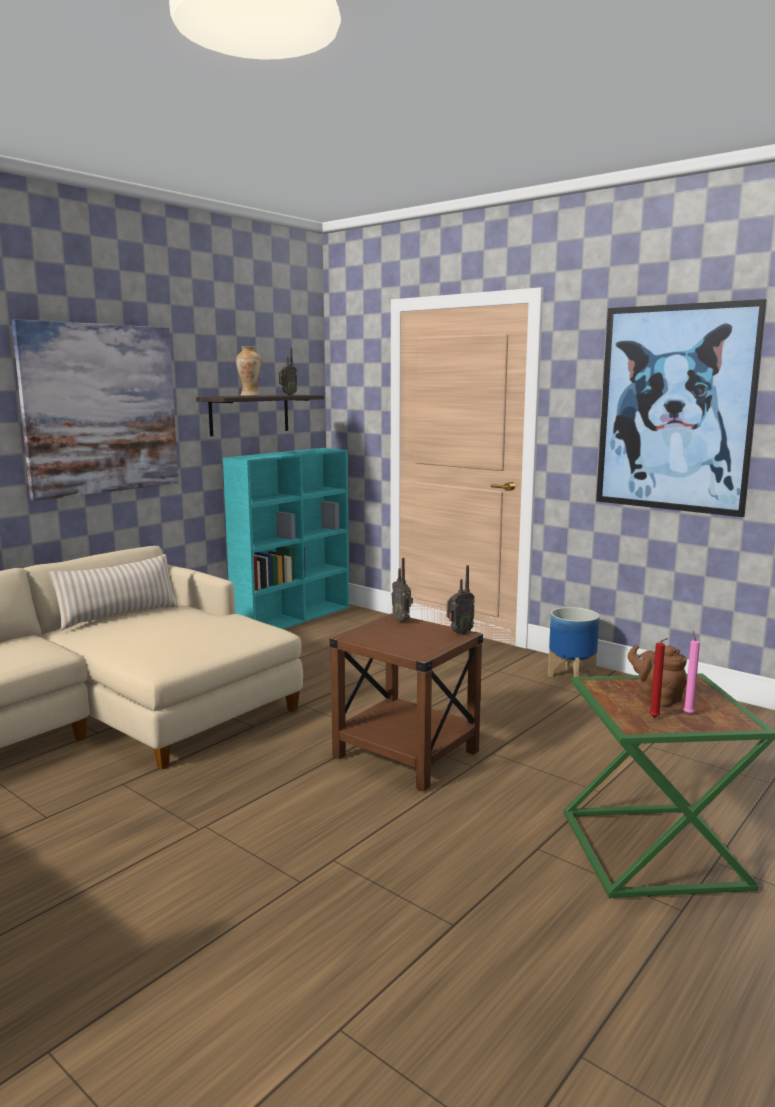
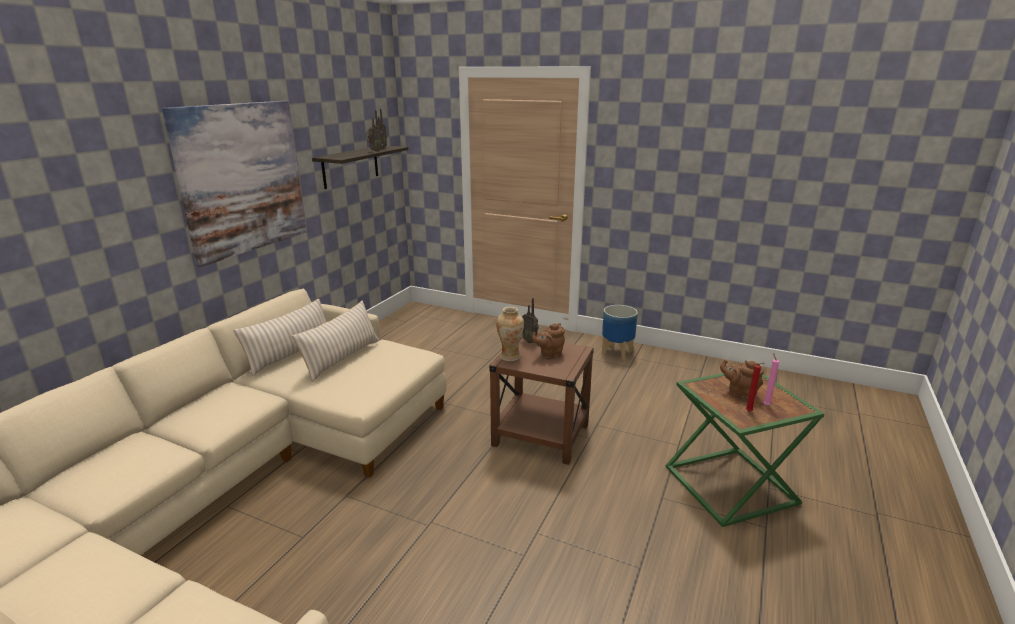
camera: 15 degrees left, 10 degrees up
(171, 624) = (342, 358): none -> beige pillow
(250, 396) = (353, 152): vase -> vase (510, 356)
(293, 618) = (394, 322): turquoise bookcase -> none
(415, 635) = (549, 355): none -> brown teapot
(458, 633) = (577, 349): radio -> radio (375, 151)
(675, 409) = (692, 164): picture -> none

